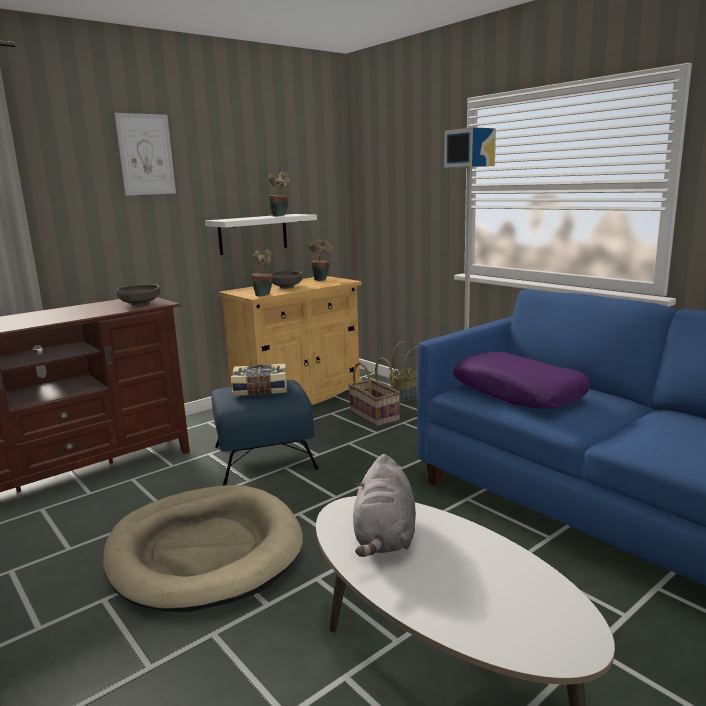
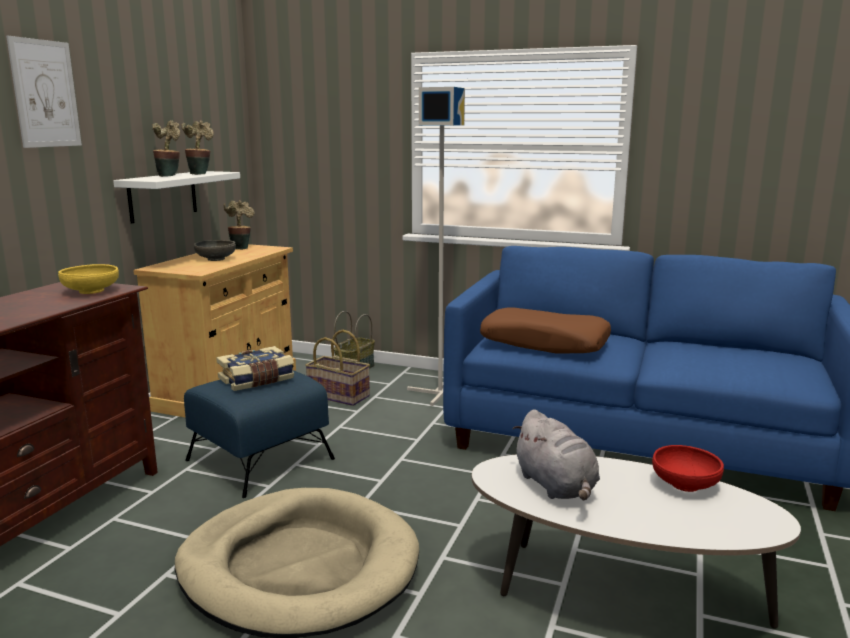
camera: 30 degrees left, 0 degrees up
(140, 304) = (91, 291): grey bowl -> yellow bowl
(264, 295) = (206, 269): potted plant -> potted plant (169, 175)
(518, 393) = (544, 343): purple pillow -> brown pillow
(523, 573) = (685, 484): none -> red bowl

